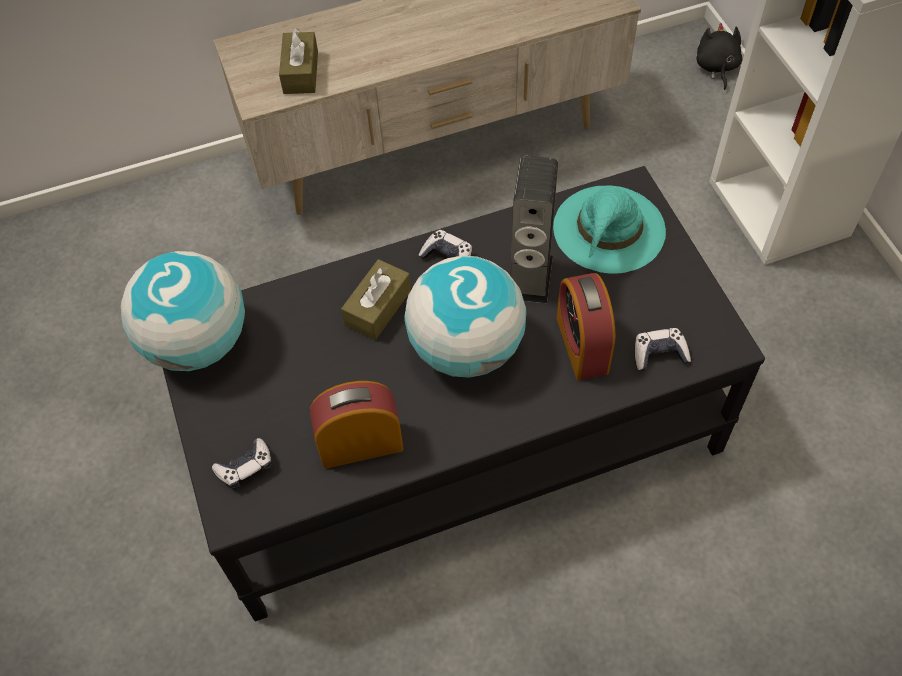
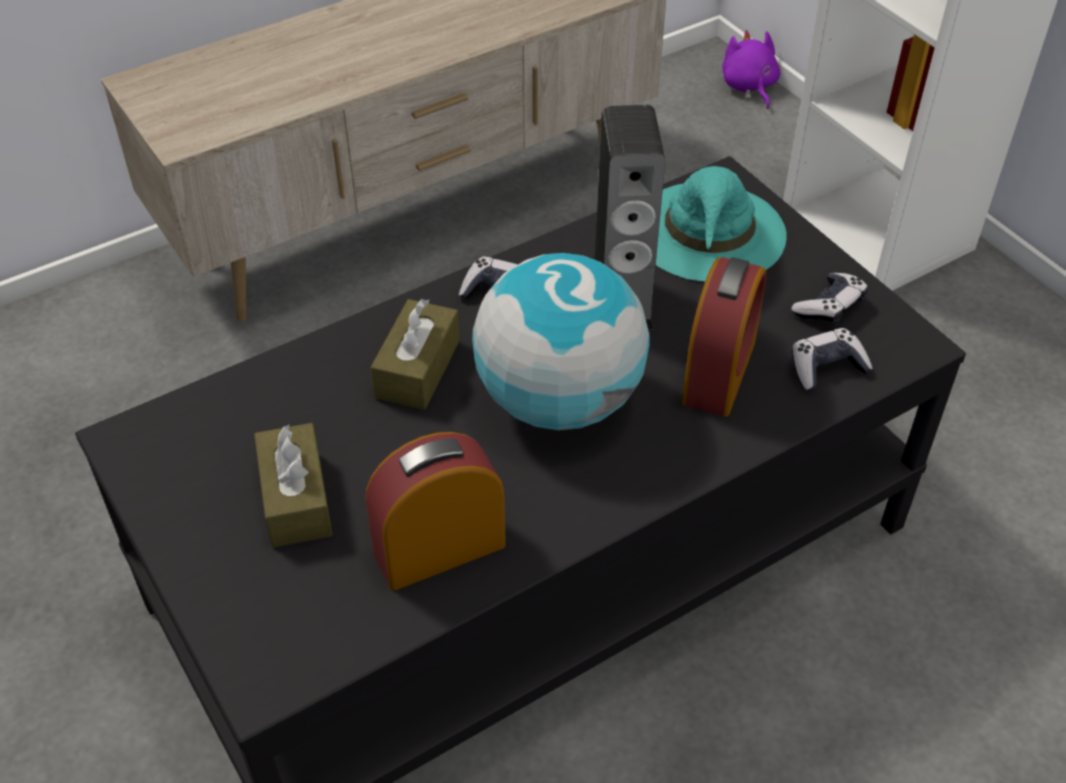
camera: 15 degrees left, 10 degrees down
(197, 342) = (156, 452): globe -> none
(246, 468) = (270, 610): game controller -> game controller (829, 307)
(301, 72) = (235, 102): brown tissue box -> brown tissue box (296, 499)
(582, 345) = (719, 372): alarm clock -> alarm clock turned 135 degrees counterclockwise
(716, 67) = (749, 87): black plush toy -> purple plush toy

